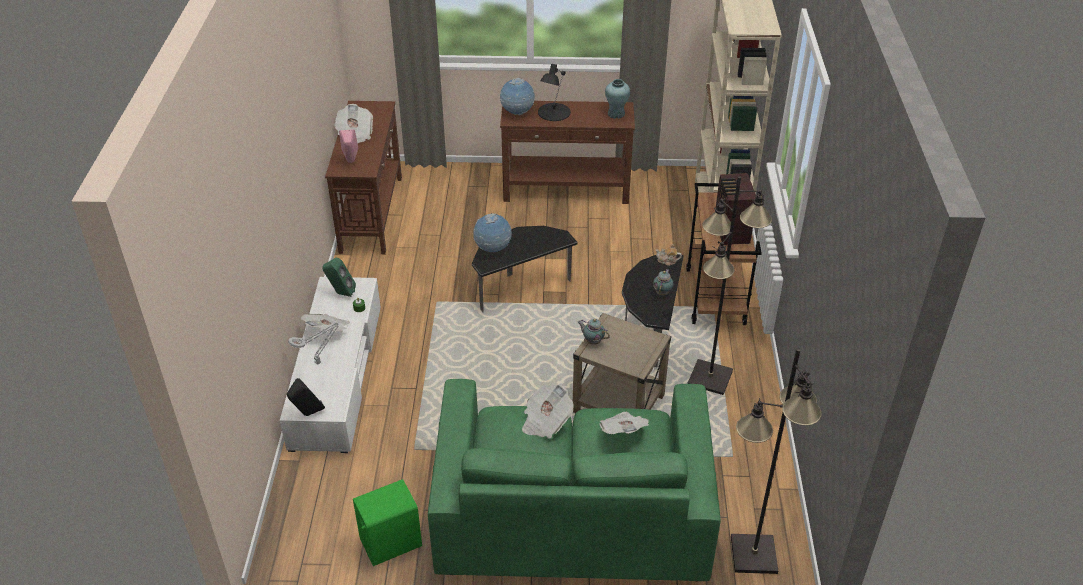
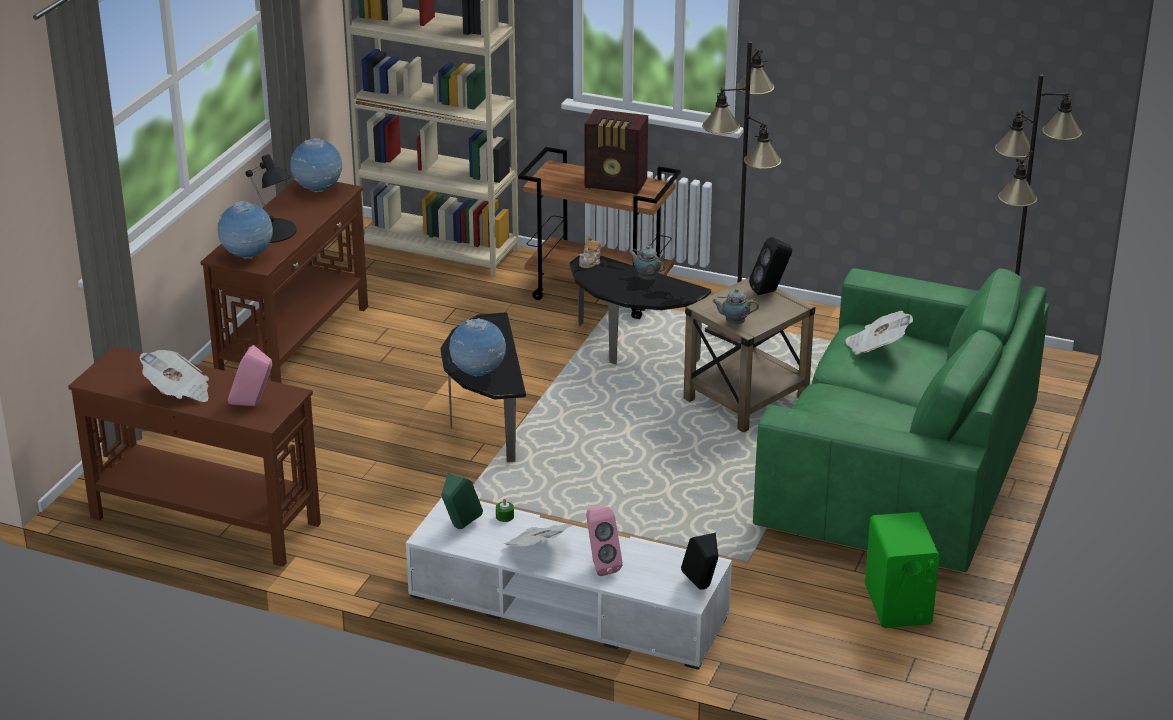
camera: 70 degrees left, 10 degrees down
(319, 362) = (600, 566): grey table lamp -> pink speaker
(545, 421) = (836, 391): newspaper -> none
(592, 341) = (733, 323): teapot -> teapot turned 45 degrees clockwise
(616, 114) = (318, 191): turquoise vase -> globe
(650, 350) = (770, 291): none -> black speaker

